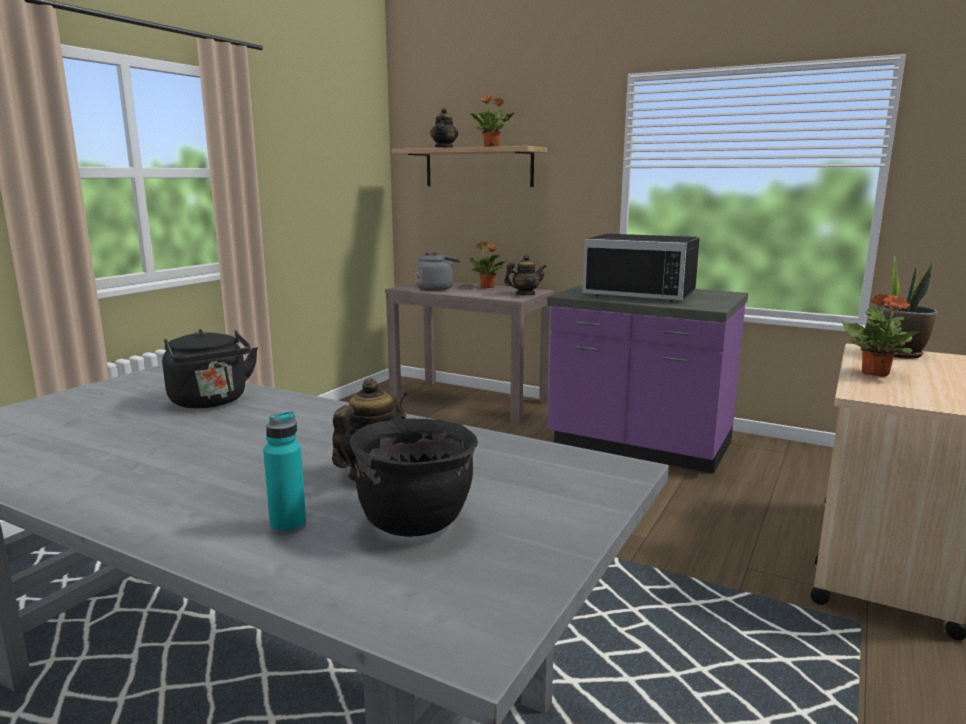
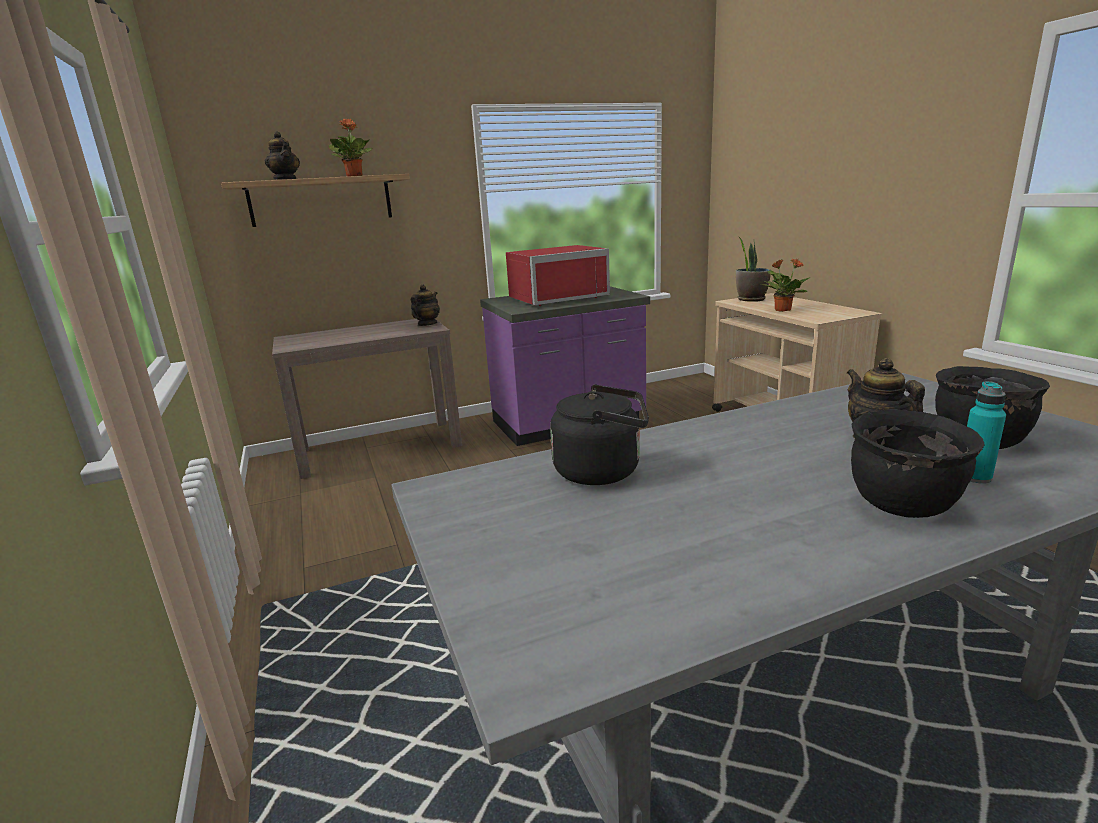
camera: 50 degrees left, 5 degrees up
(192, 501) = (903, 505): none -> black cooking pot
(436, 288) = (326, 340): grey kettle -> none
(487, 287) = (369, 327): potted plant -> none
(642, 293) = (556, 298): black microwave -> red microwave

